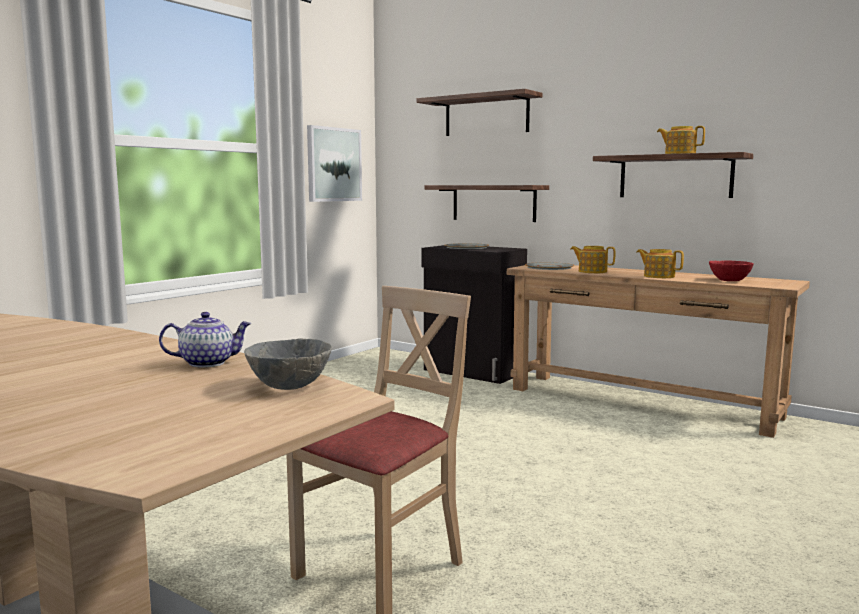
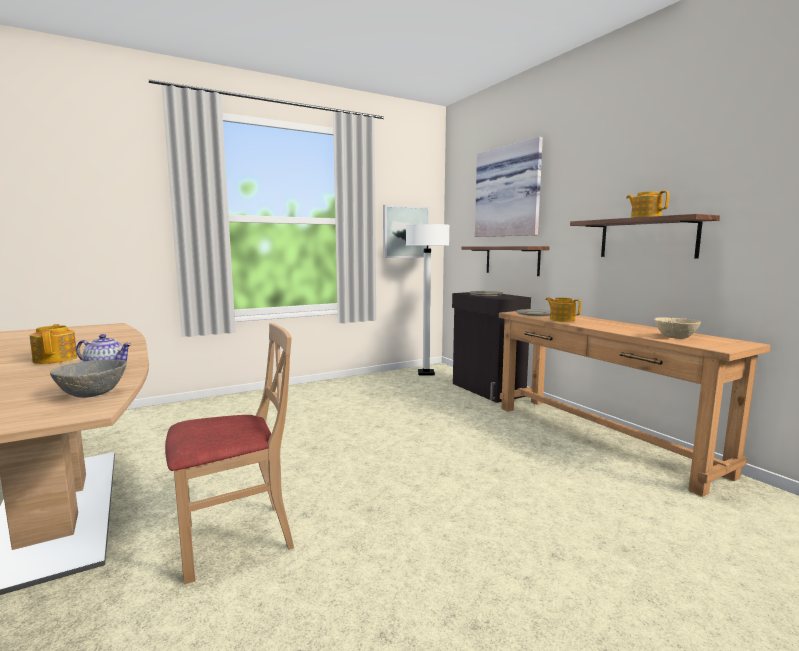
camera: 25 degrees right, 0 degrees up
(374, 361) = (426, 373): none -> white floor lamp
(486, 115) = (509, 192): shelf -> picture
(658, 276) = (612, 328): teapot -> teapot (56, 359)
(729, 280) = (675, 337): red bowl -> beige bowl

